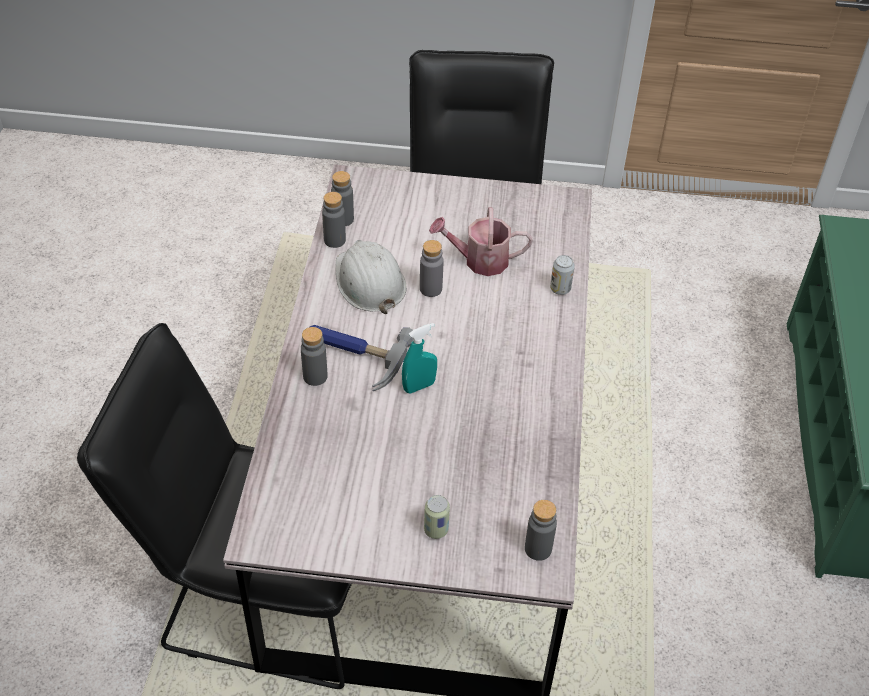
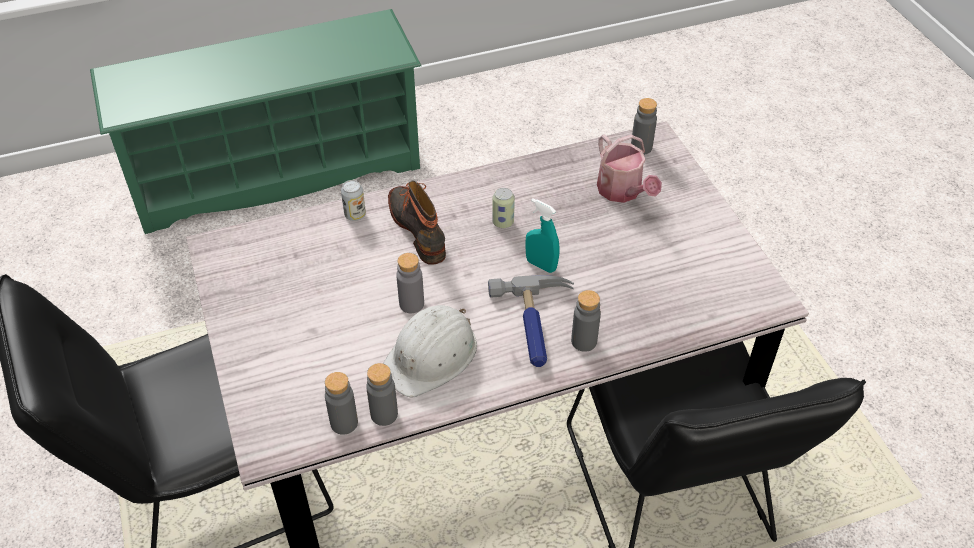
camera: 115 degrees left, 0 degrees up
(436, 530) = (672, 203): can -> can (503, 222)
(479, 260) = (347, 282): watering can -> watering can (622, 192)
(517, 323) = (419, 229): none -> boot

